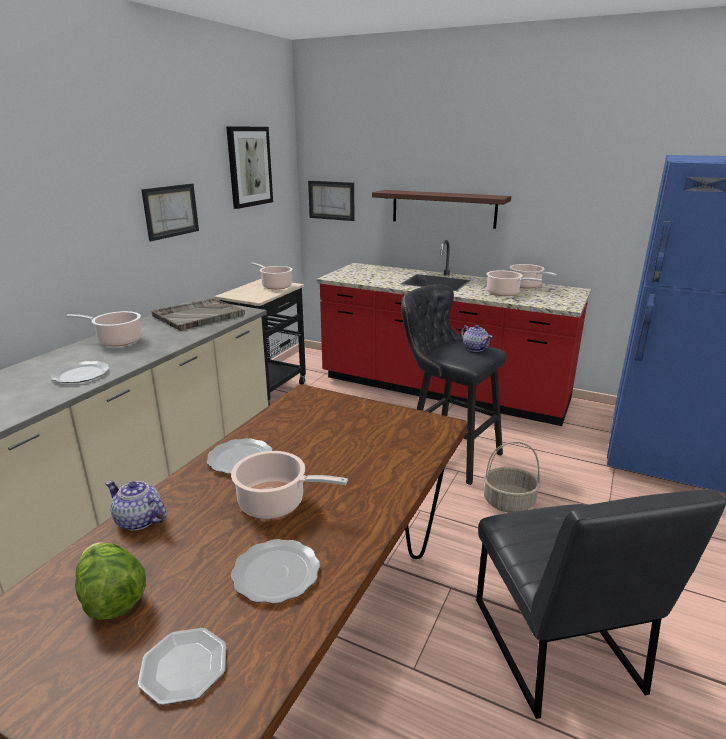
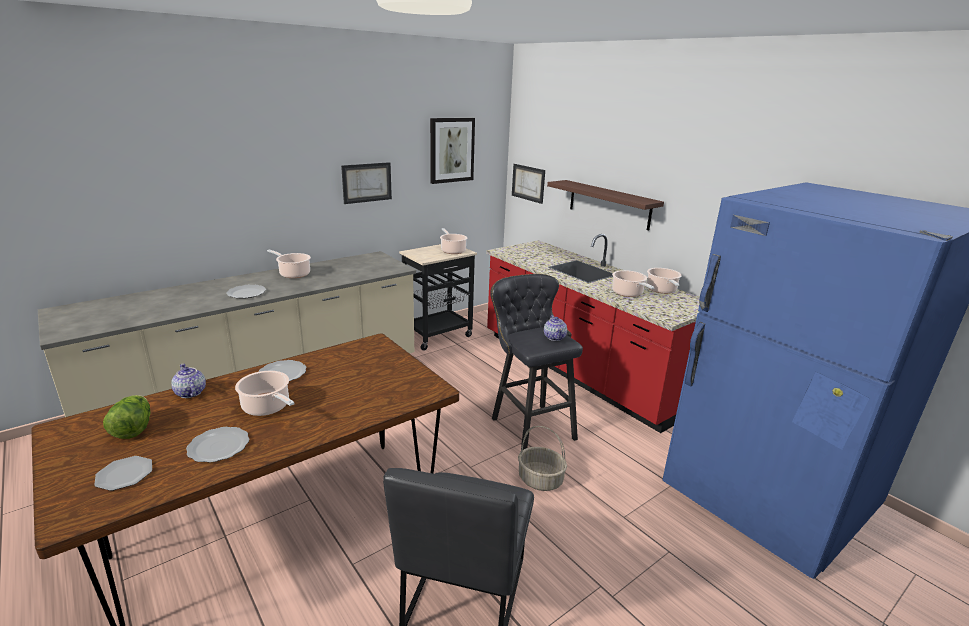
camera: 25 degrees right, 0 degrees up
(198, 316) = (364, 265): grey tray -> none

